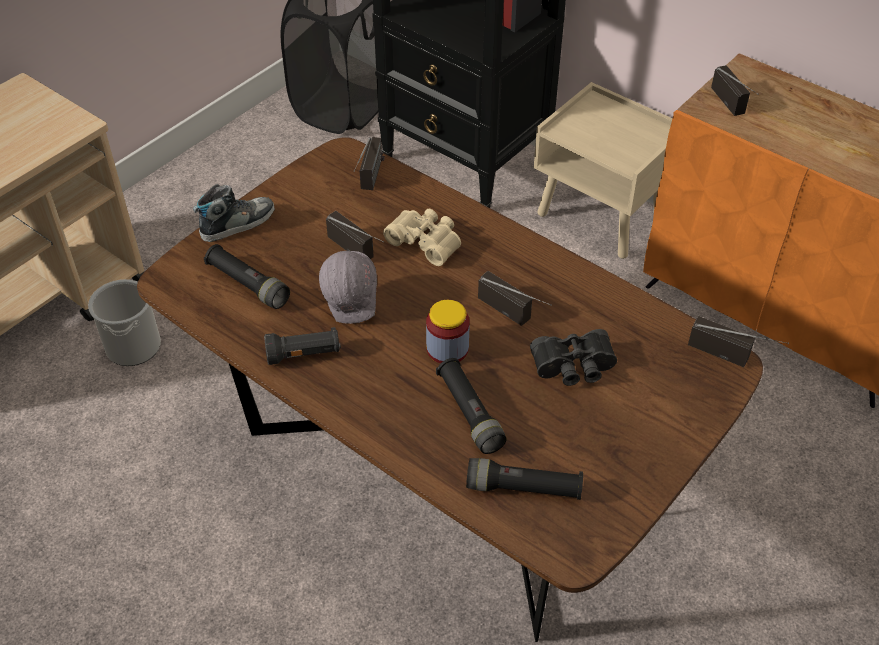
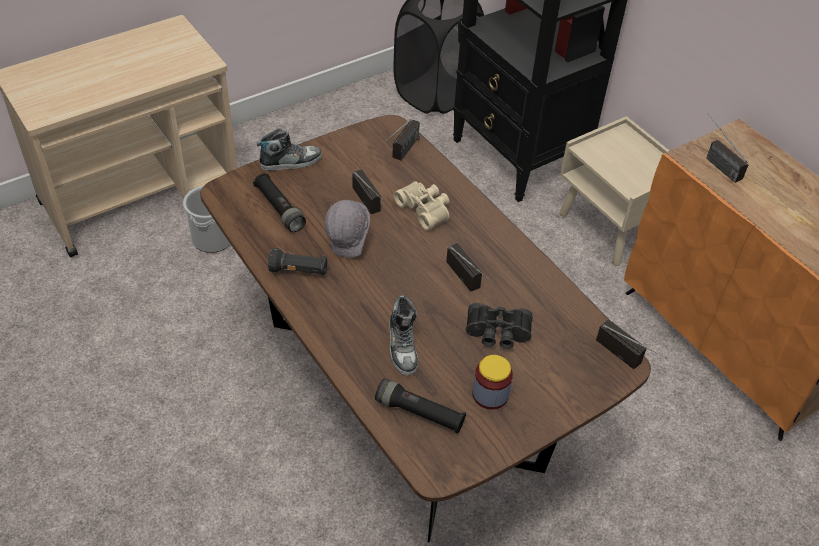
camera: 15 degrees right, 0 degrees up
(447, 349) = (406, 294): jar -> jar (490, 394)
(469, 413) = (403, 346): black flashlight -> shoe
(735, 108) = (715, 162): radio -> radio turned 150 degrees clockwise

